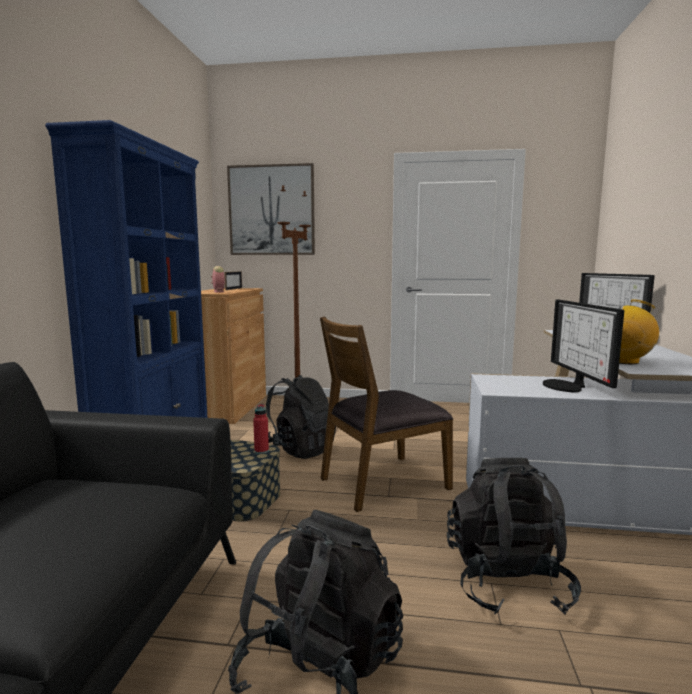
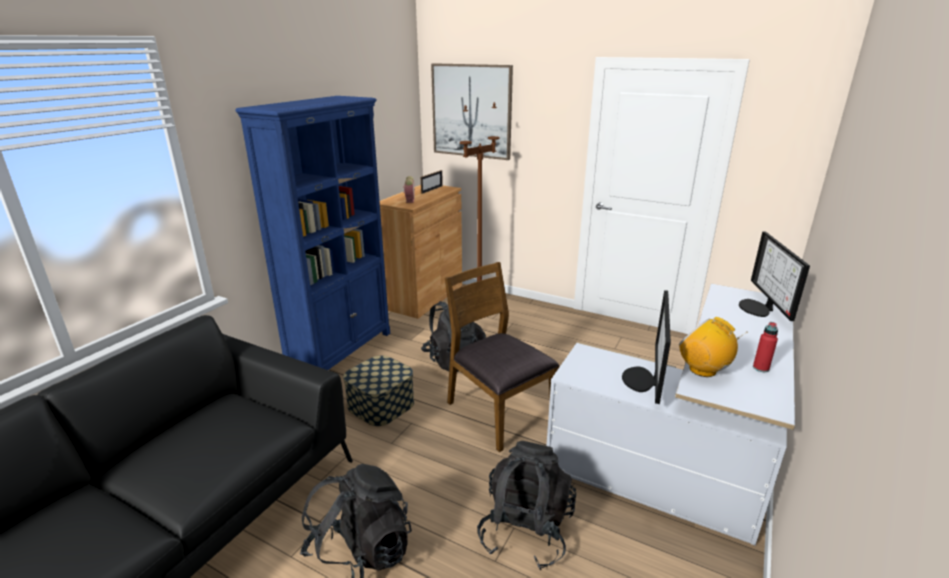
camera: 20 degrees right, 15 degrees up
(261, 451) = (397, 373): red bottle -> red bottle (760, 368)
(382, 482) = (498, 411): brown chair -> brown chair turned 60 degrees clockwise

